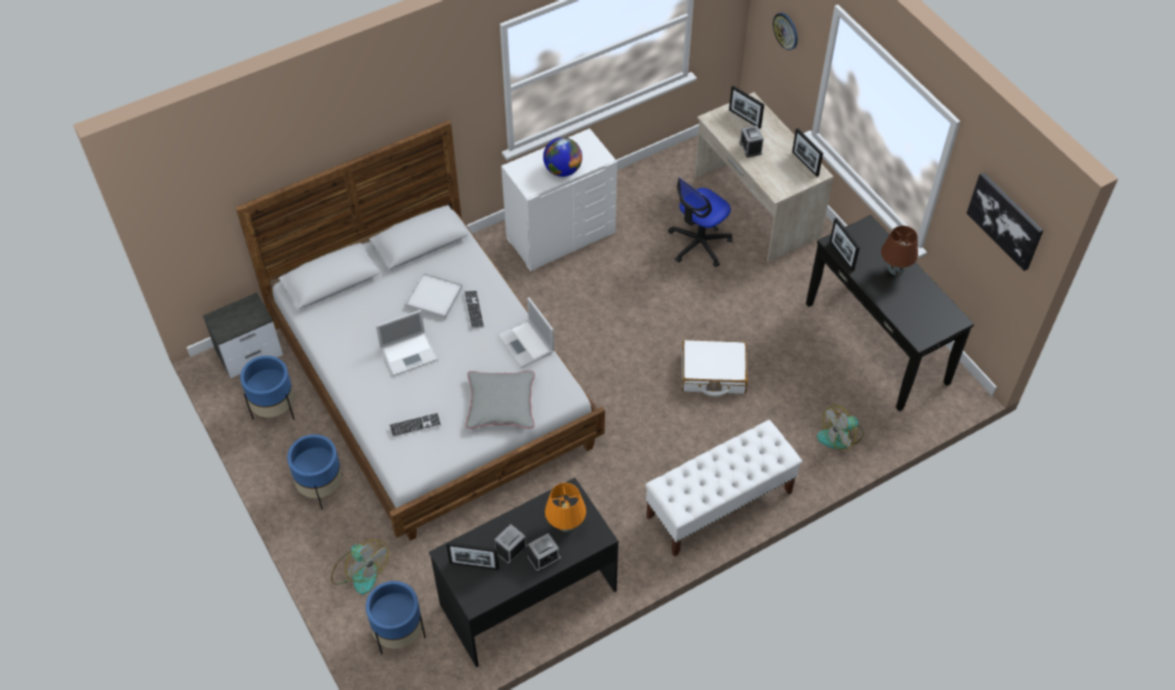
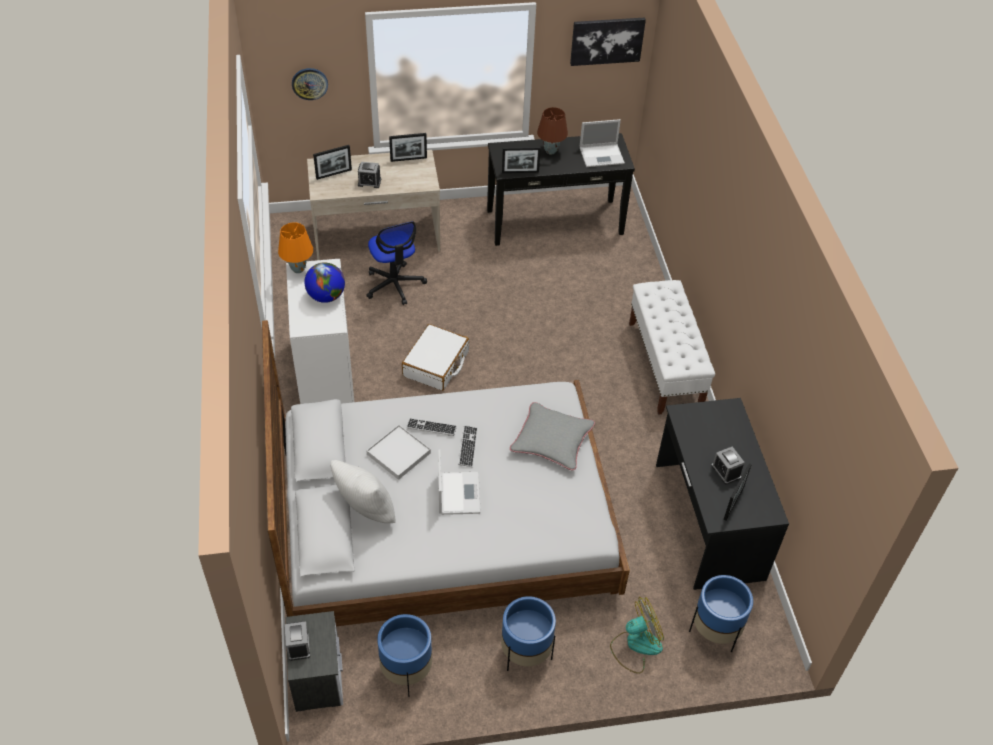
camera: 70 degrees left, 5 degrees down
(362, 298) = (365, 512): none -> white pillow
(415, 425) = (549, 511): keyboard -> keyboard (468, 447)
(526, 344) = (493, 401): laptop -> laptop (602, 155)
(544, 558) = (742, 451): alarm clock -> alarm clock (298, 646)
(565, 526) = (714, 427): orange table lamp -> orange table lamp (298, 269)
(713, 374) = (536, 324): white suitcase -> white suitcase (436, 364)
(840, 436) = (631, 273): fan -> none

